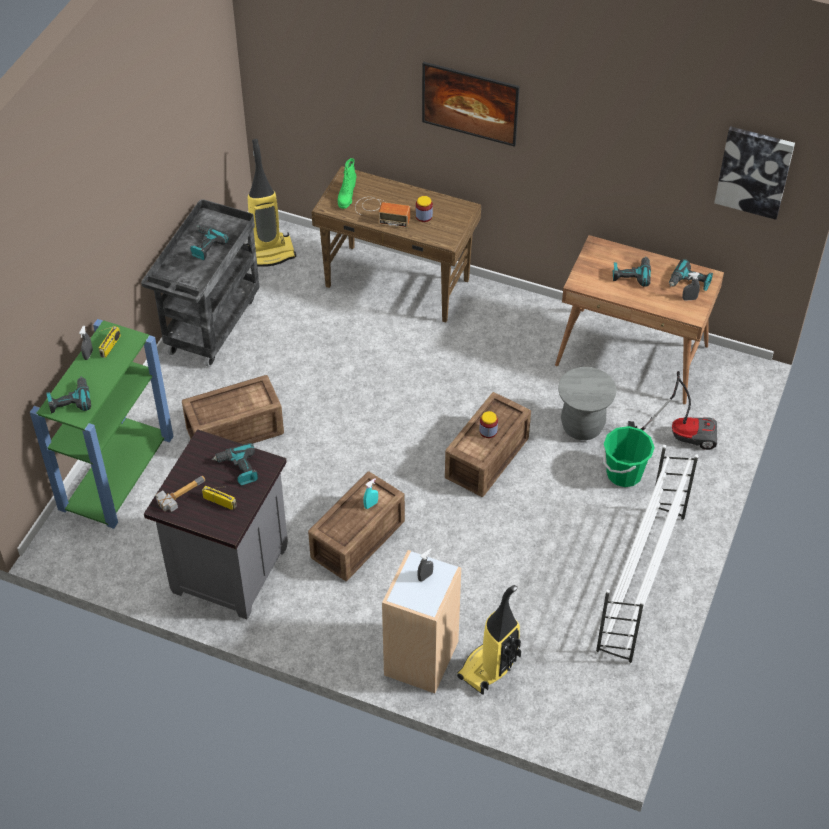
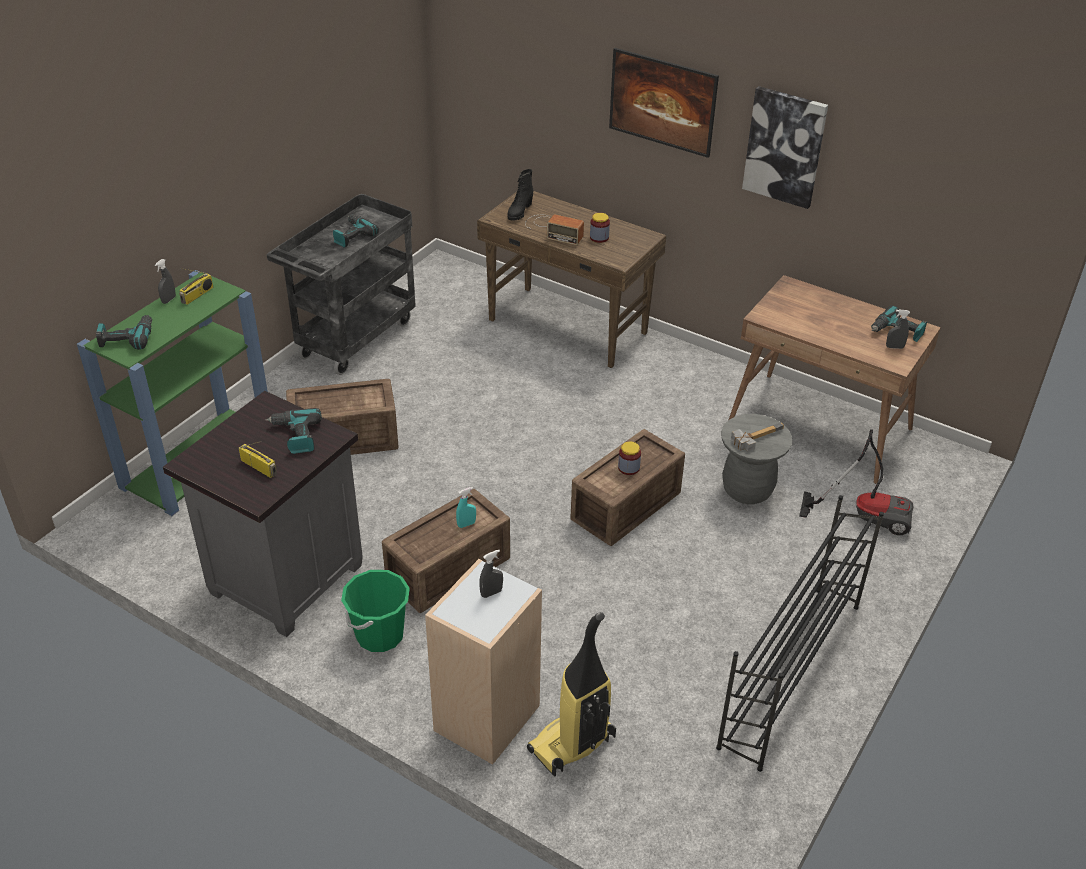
camera: 10 degrees right, 10 degrees down
(179, 493) = (214, 451): hammer -> hammer (755, 436)
(269, 253) = (439, 284): vacuum cleaner -> none
(346, 196) = (519, 212): green boot -> black boot
(624, 473) = (789, 546): green bucket -> green bucket (379, 634)
(631, 274) = (827, 316): power drill -> none
(640, 584) = (790, 674): white shoe rack -> black shoe rack
(754, 171) = (991, 187): picture -> picture (785, 147)

